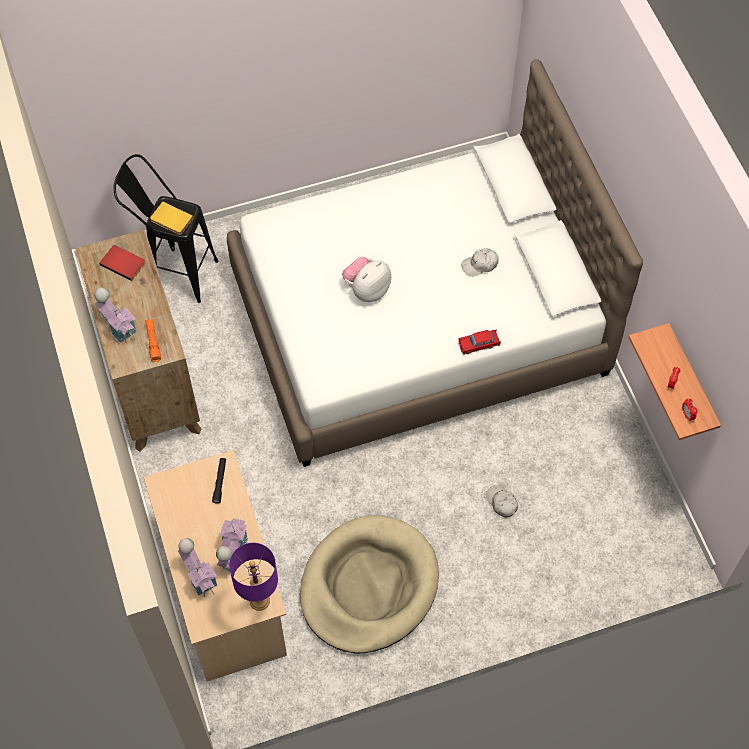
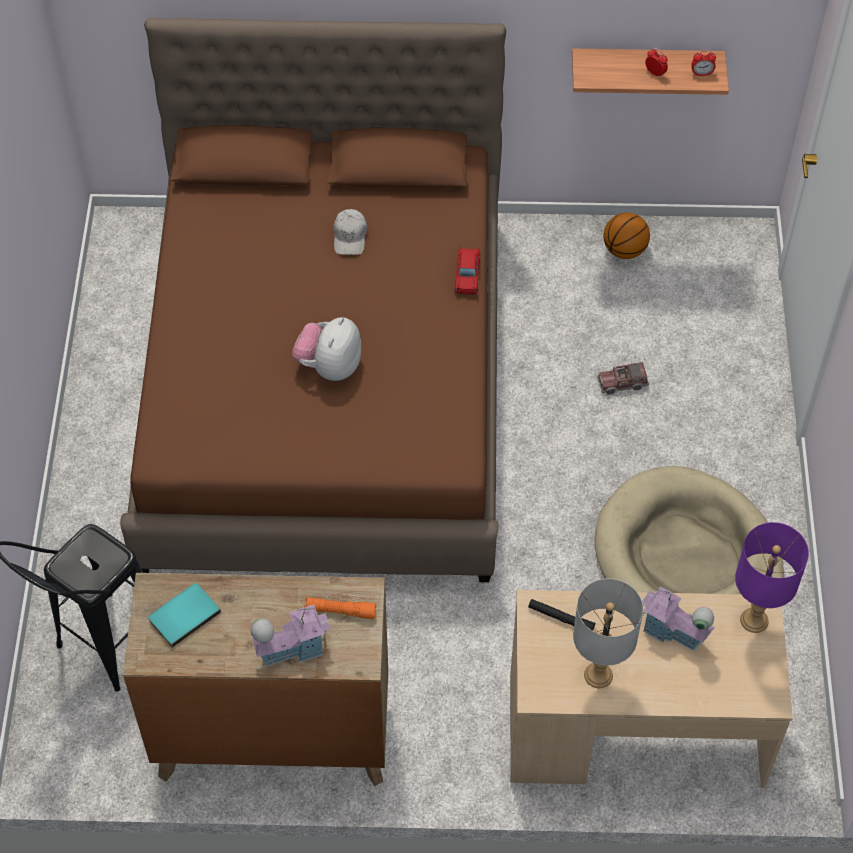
camera: 70 degrees left, 5 degrees down
(123, 263) = (183, 615): red book -> turquoise book
(171, 220) = (95, 566): yellow book -> none
(185, 515) = (597, 675): none -> grey table lamp
(199, 576) = (695, 681): toy house -> none
(367, 289) = (330, 366): plush toy -> plush toy turned 45 degrees clockwise
(418, 322) = (327, 386): white bed -> brown bed
(501, 502) = (622, 383): white cap -> toy truck
(625, 470) = (624, 250): none -> basketball

